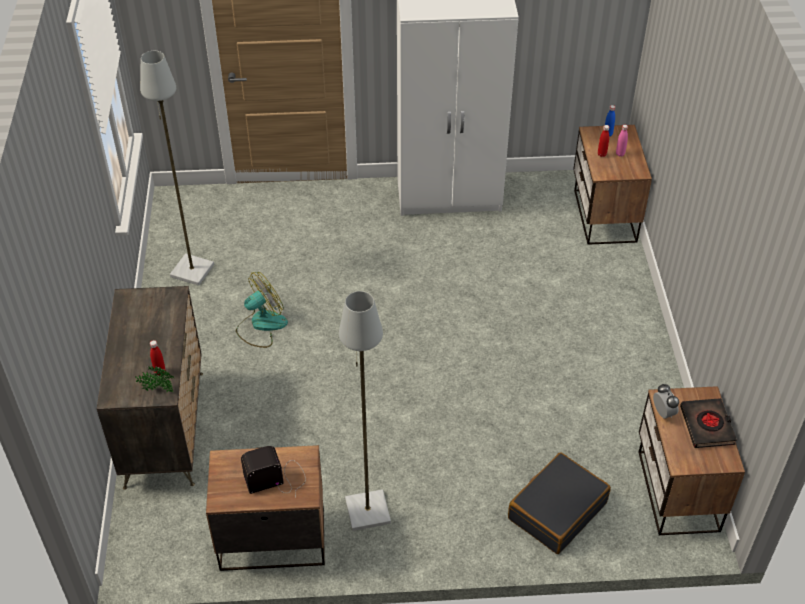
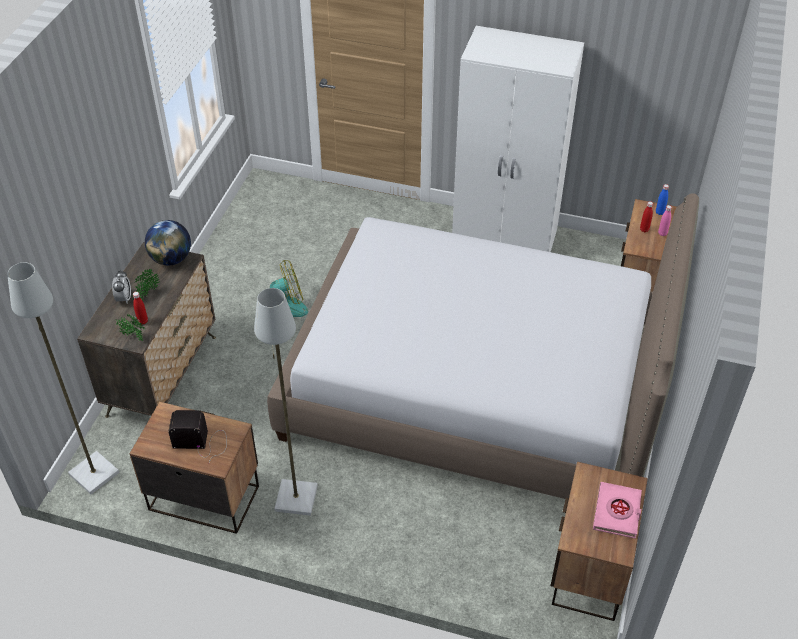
camera: 20 degrees right, 0 degrees up
(149, 343) = (146, 295): none -> potted plant
(156, 299) = (171, 259): none -> globe
(191, 271) = (248, 247): grey floor lamp -> grey floor lamp (93, 474)
(492, 351) = (477, 388): none -> bed
(557, 510) = (466, 551): black suitcase -> none
(663, 413) = (579, 487): alarm clock -> alarm clock (124, 298)
(707, 426) = (617, 512): black book -> pink book

